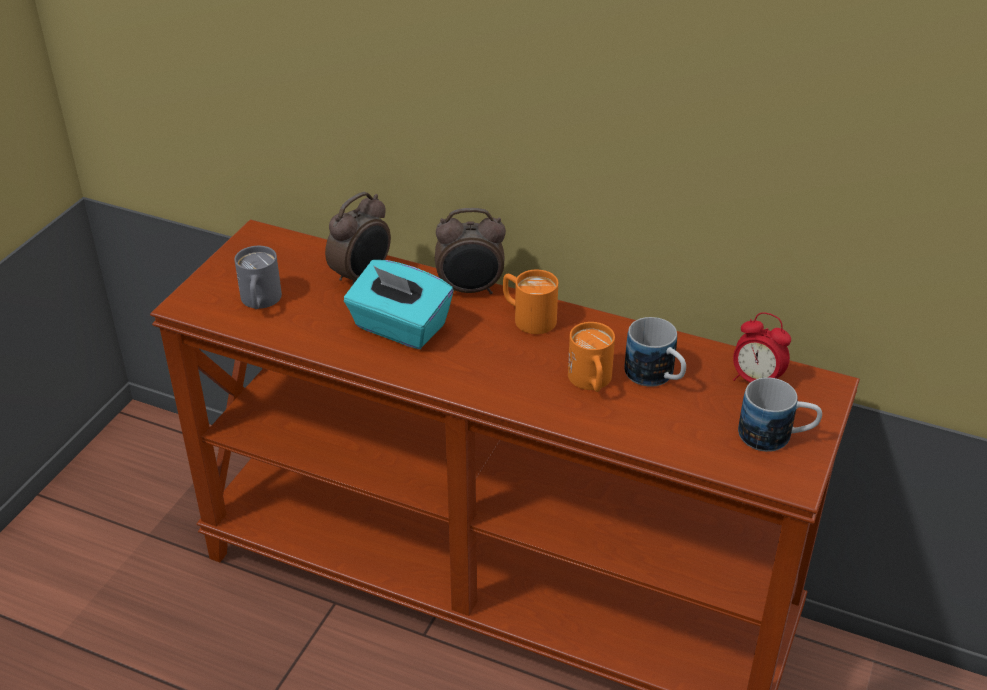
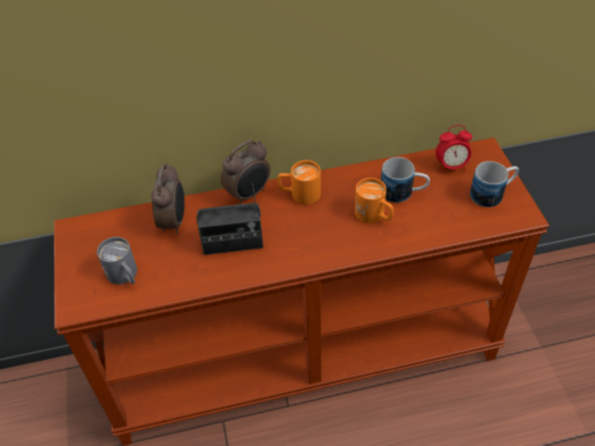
camera: 35 degrees left, 10 degrees up
(399, 328) = (233, 243): turquoise tissue box -> radio

